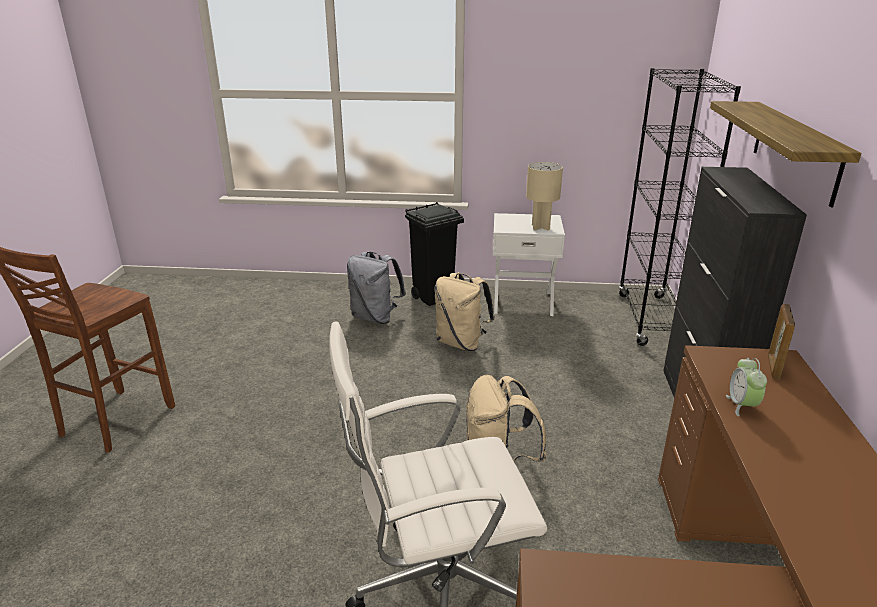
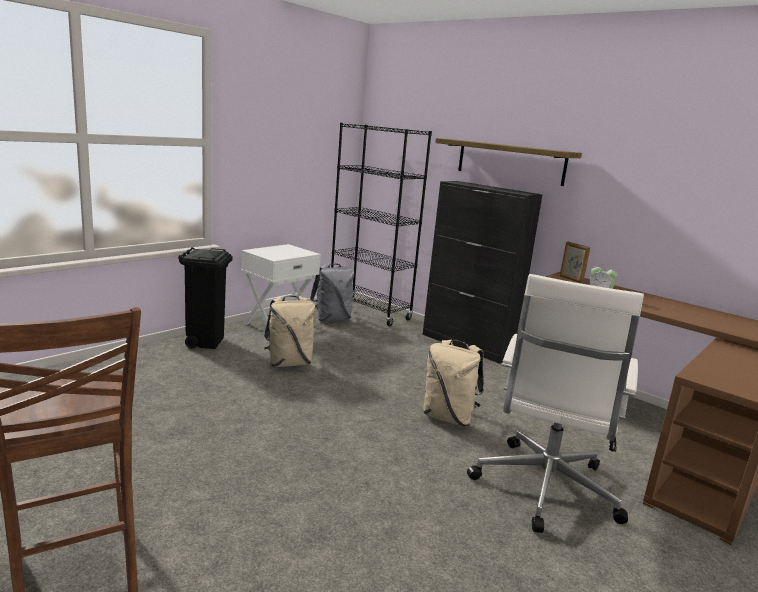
camera: 55 degrees left, 10 degrees down
(375, 317) = (185, 372): grey backpack -> grey backpack (332, 319)
(540, 227) = (295, 252): beige table lamp -> none

